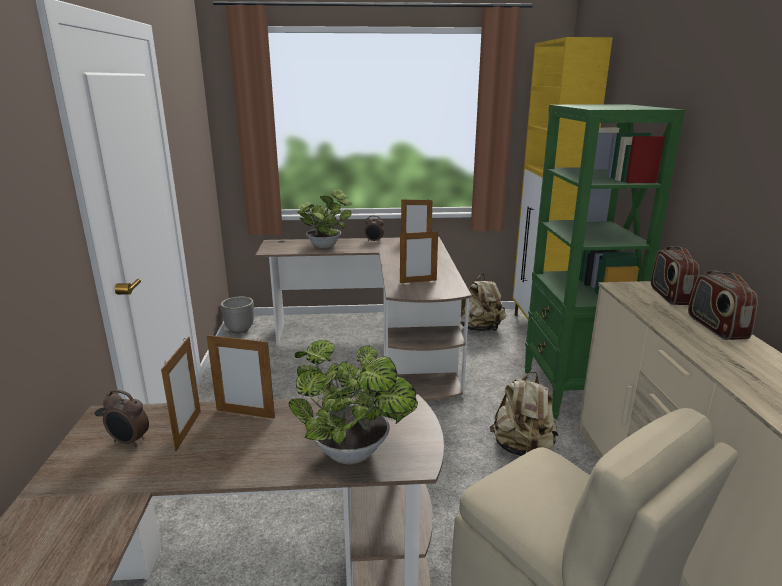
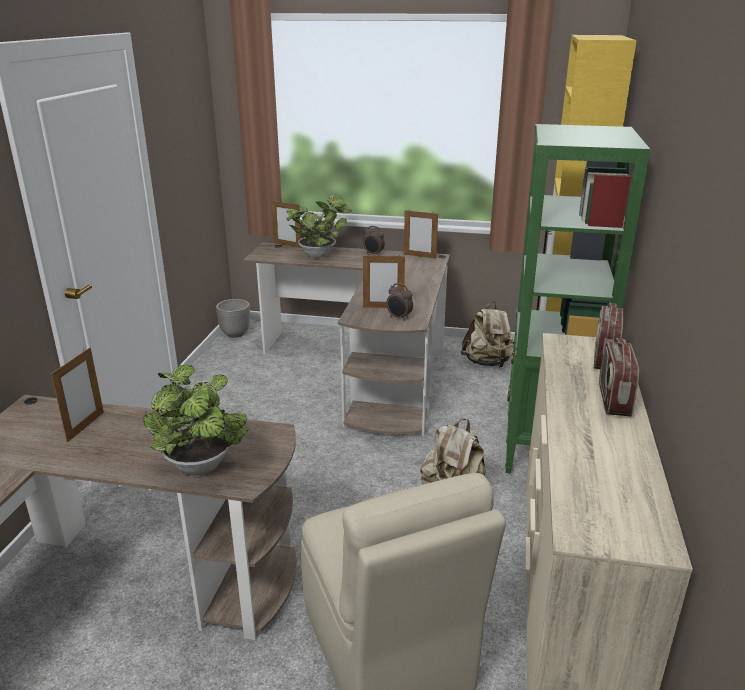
camera: 15 degrees right, 5 degrees up
(129, 442) = (37, 429): alarm clock -> alarm clock (399, 318)
(245, 414) = (137, 420): picture frame -> picture frame (287, 245)

